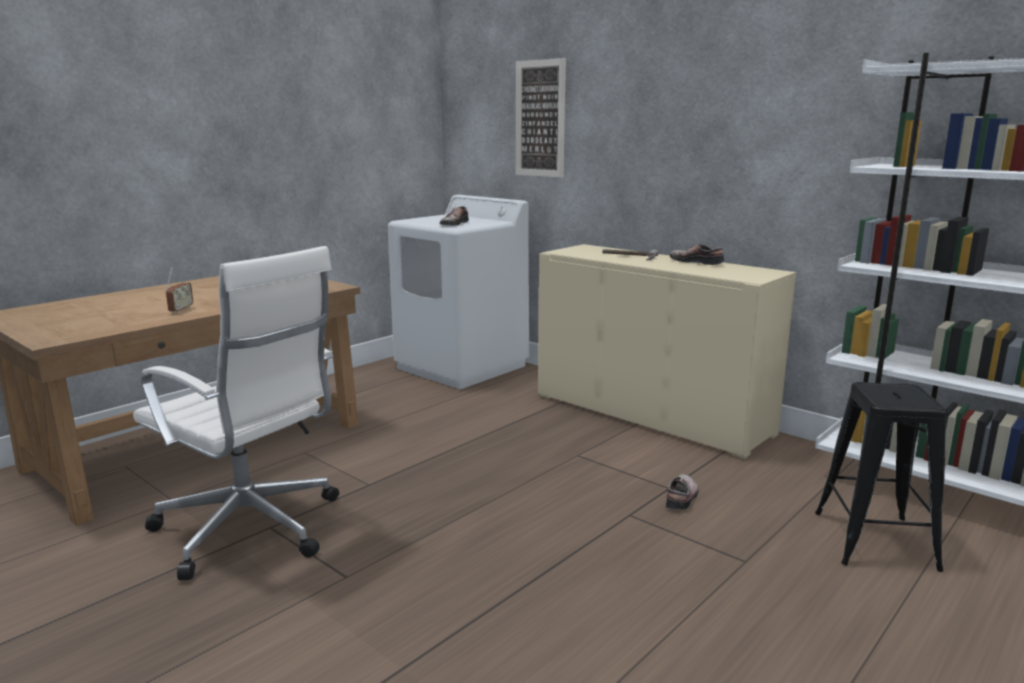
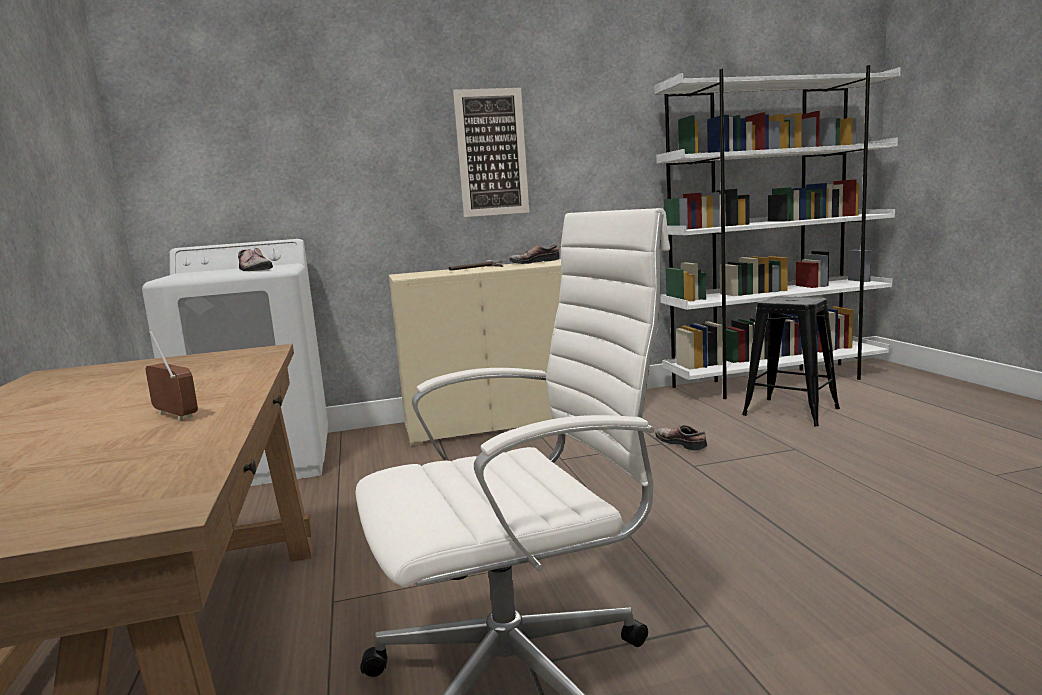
camera: 55 degrees left, 5 degrees down
(540, 119) = (298, 142): picture -> picture (492, 153)

